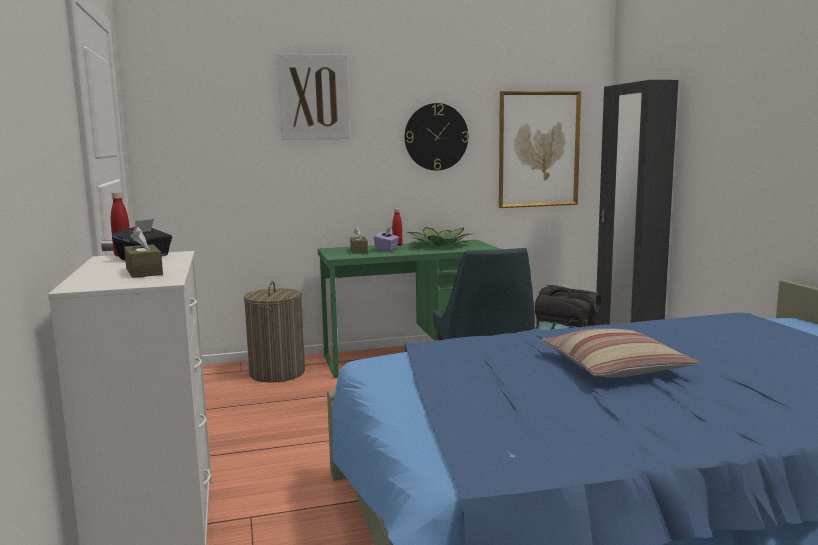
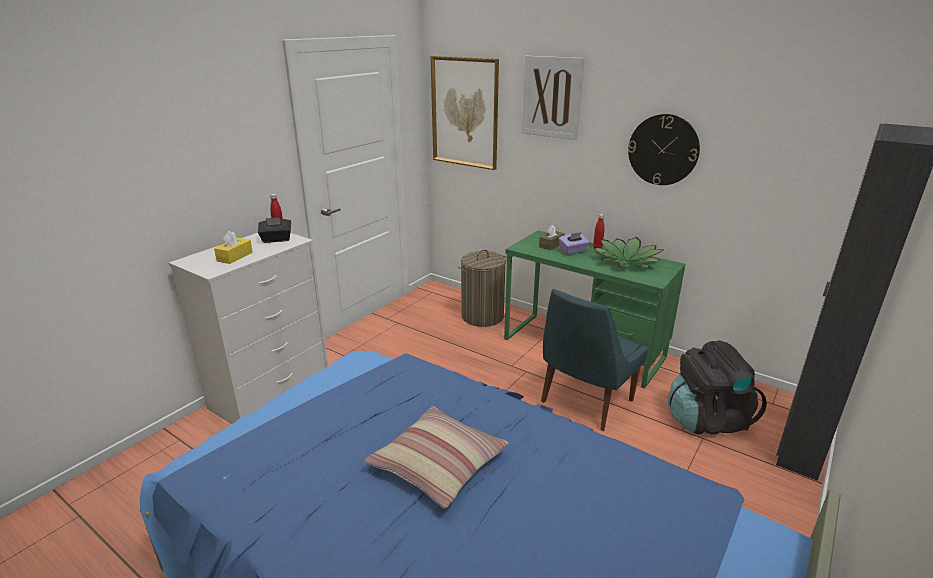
camera: 50 degrees right, 15 degrees up
(144, 272) = (235, 257): brown tissue box -> yellow tissue box
(538, 149) = (791, 183): picture -> picture (465, 112)

